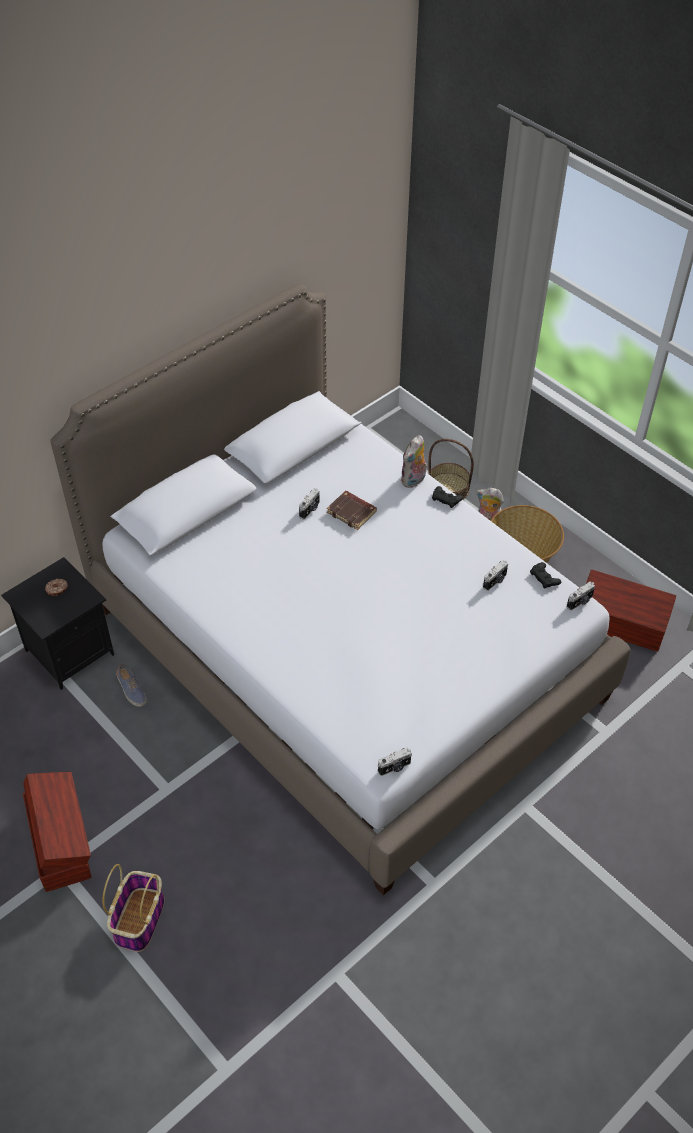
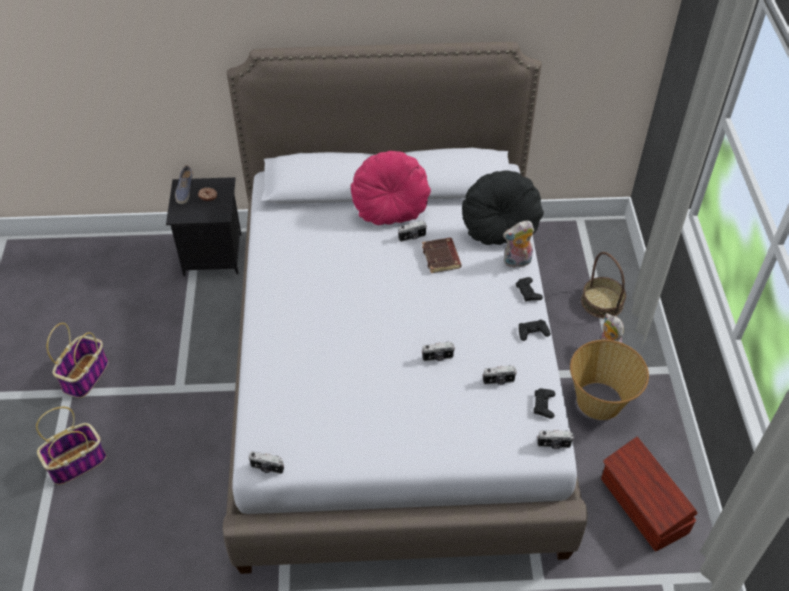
camera: 40 degrees right, 0 degrees up
(61, 841) = (85, 375): brown storage box -> basket
(131, 690) = (224, 305): shoe -> shoe (184, 190)
(271, 501) = (390, 214): none -> pink pillow
(377, 465) = (499, 234): none -> black pillow
(432, 593) = (438, 357): none -> camera
(481, 528) = (533, 332): none -> black game controller

